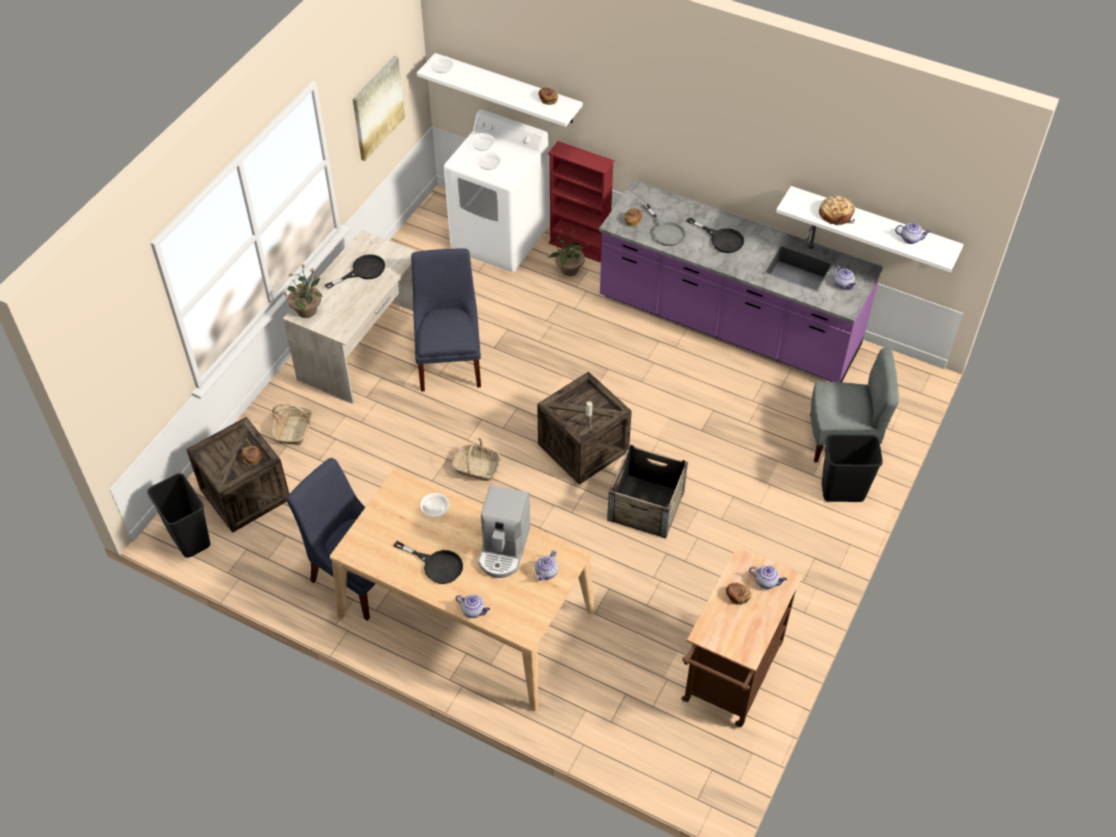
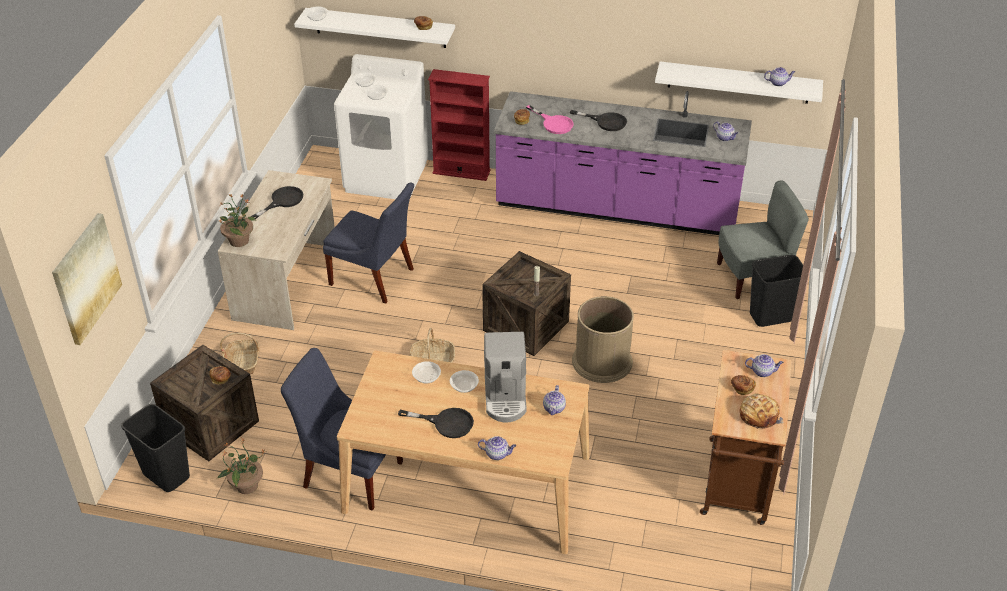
camera: 15 degrees left, 10 degrees down
(377, 108) = (266, 55): picture -> picture (86, 278)
(450, 360) = (374, 278): blue chair -> blue chair turned 135 degrees clockwise
(468, 528) = (464, 386): none -> bowl
(569, 270) = (458, 190): potted plant -> potted plant (246, 486)
(646, 506) = (602, 361): crate -> brown trash can
(665, 231) = (554, 123): grey frying pan -> pink frying pan
(836, 214) = (708, 75): bread -> bread (759, 415)

